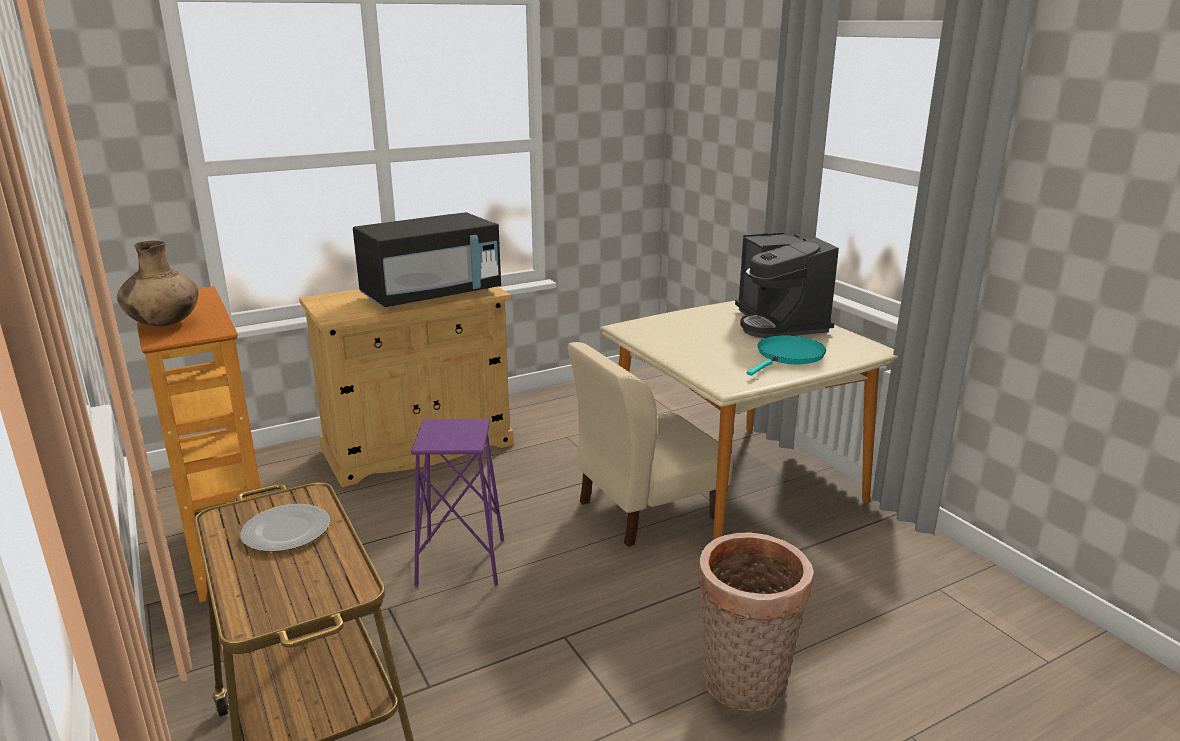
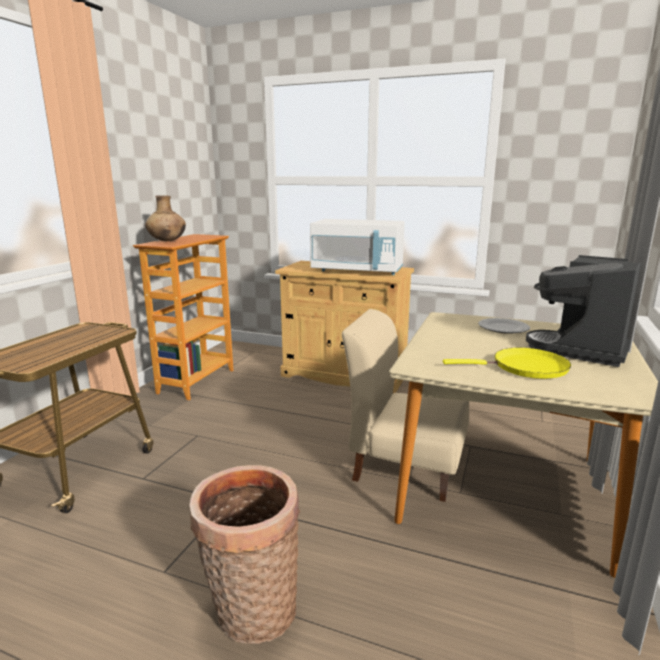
camera: 50 degrees right, 5 degrees down
(286, 530) = (80, 339): plate -> plate (503, 328)
(432, 295) = (357, 271): black microwave -> white microwave
(461, 561) = (260, 434): purple stool -> none
(788, 356) = (524, 368): turquoise frying pan -> yellow frying pan

